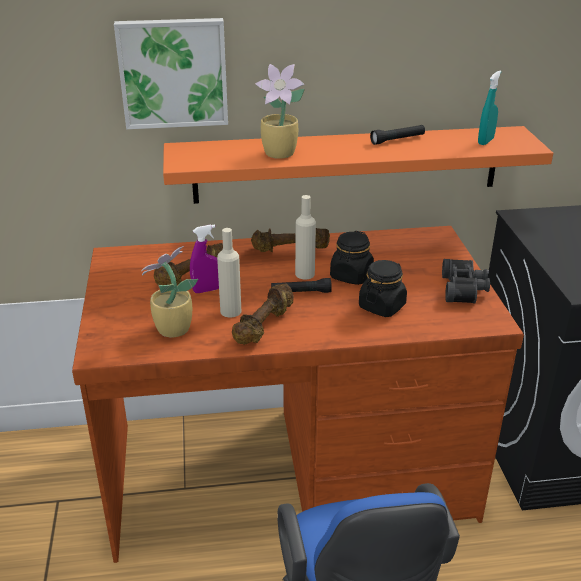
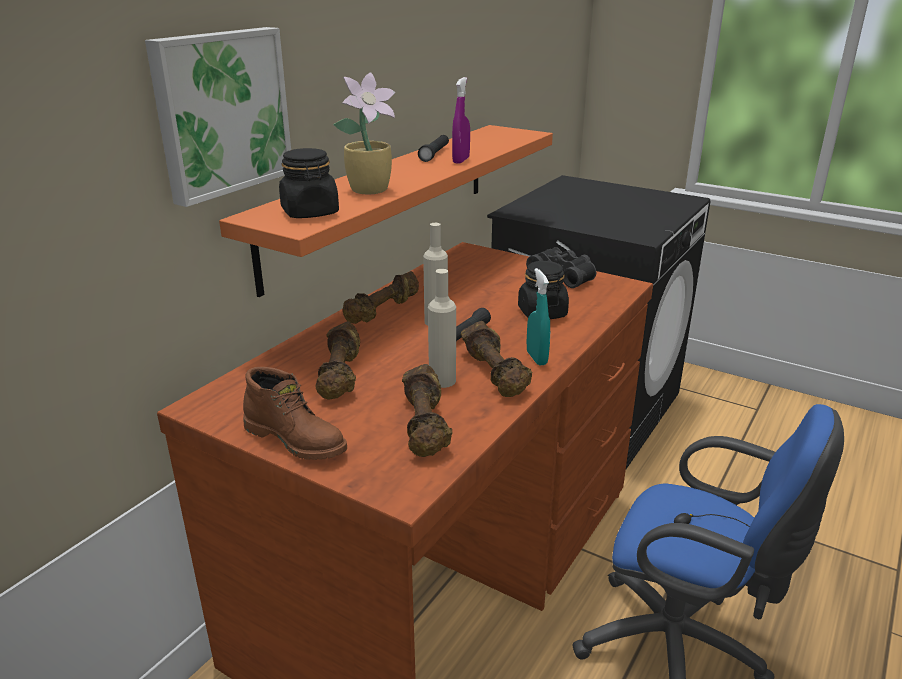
camera: 50 degrees left, 5 degrees down
(111, 297) = (297, 439): none -> brown boot
(171, 330) = (426, 426): potted plant -> brown dumbbell
(207, 290) = (381, 377): purple spray bottle -> purple spray bottle (461, 160)
(351, 276) = (473, 305): black jar -> black jar (310, 212)
(485, 141) = (496, 138): turquoise spray bottle -> turquoise spray bottle (536, 358)

